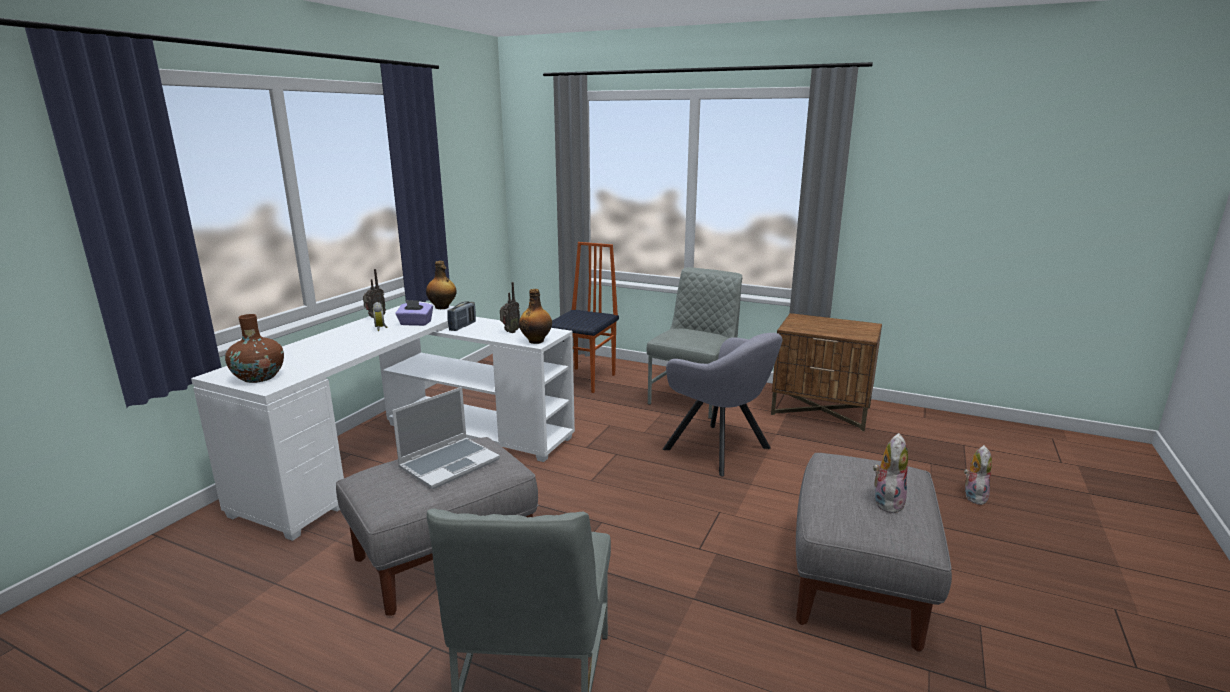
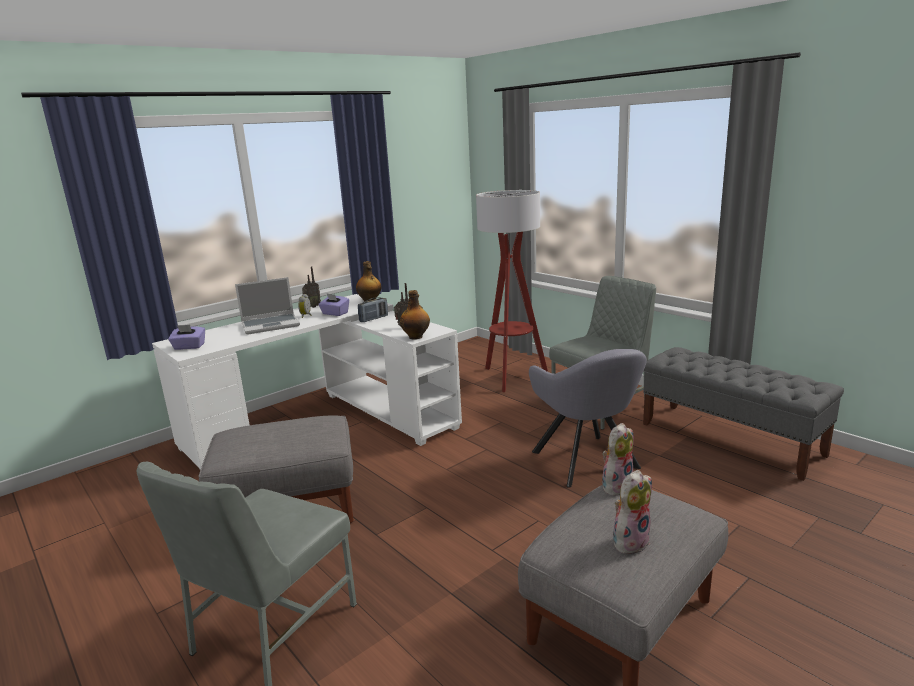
camera: 25 degrees right, 0 degrees up
(259, 377) = (189, 347): brown vase -> purple tissue box
(450, 463) = (289, 432): laptop -> laptop (271, 325)
(585, 380) = (512, 377): chair -> floor lamp
(821, 411) = (730, 439): brown nightstand -> grey bench
(973, 496) = (843, 564): plush toy -> plush toy (616, 486)

